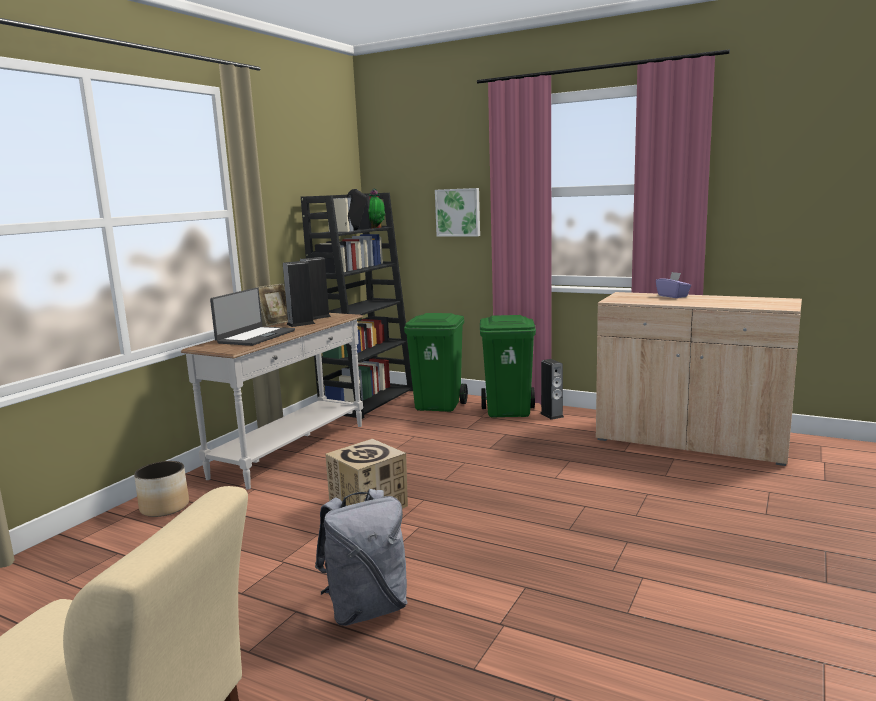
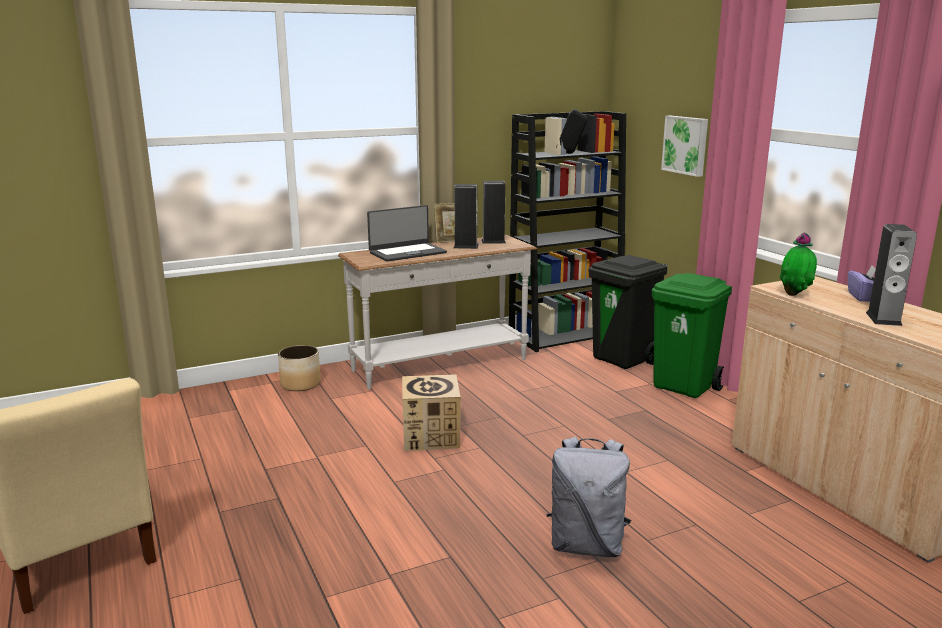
camera: 35 degrees right, 5 degrees up
(366, 609) = (320, 518): grey backpack -> grey backpack (586, 545)
(376, 228) = (601, 152): potted plant -> potted plant (795, 295)
(439, 406) = (623, 360): green trash can -> black trash can
(551, 415) = (726, 404): speaker -> speaker (883, 319)

